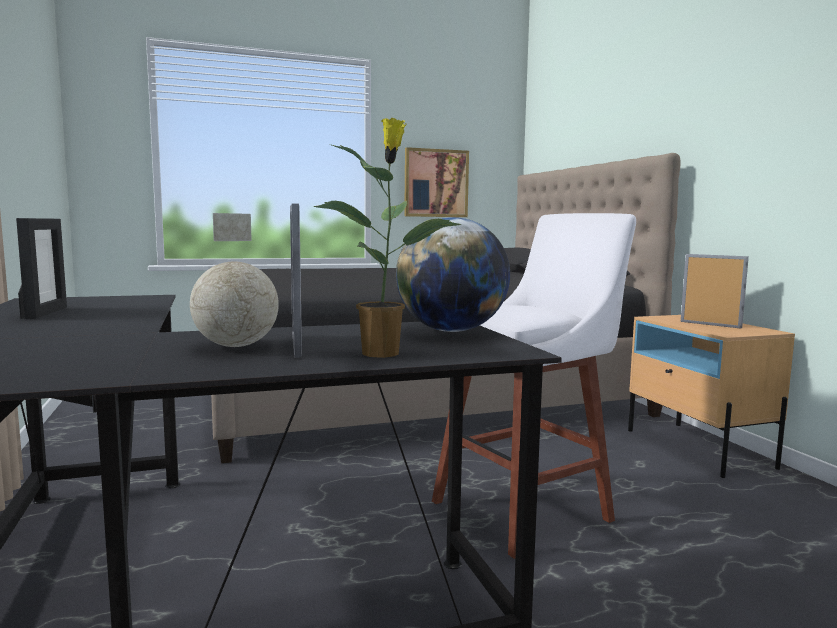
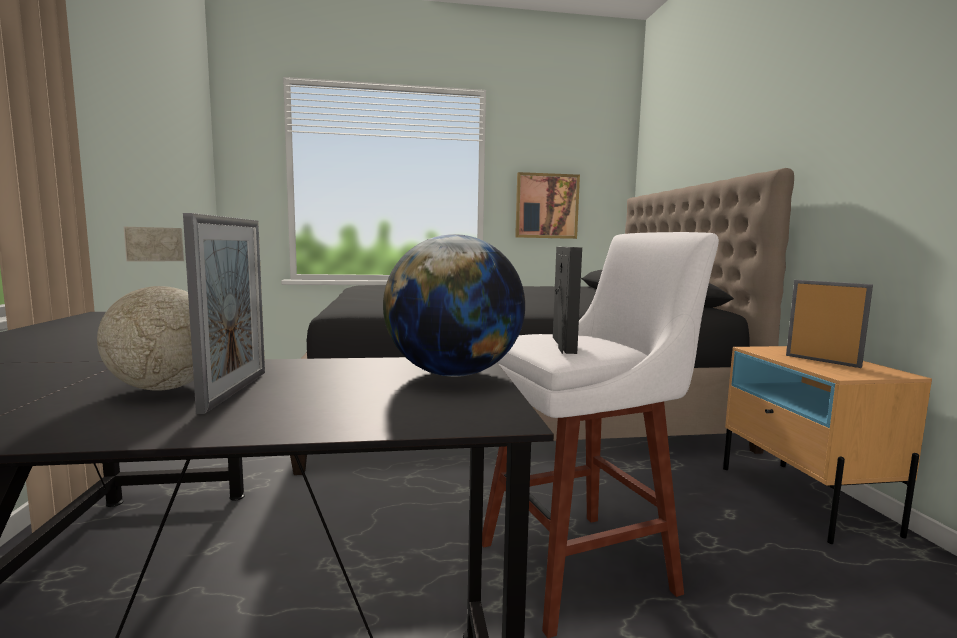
camera: 10 degrees right, 0 degrees up
(45, 312) = (75, 330): picture frame -> picture frame (562, 345)
(383, 353) = (318, 411): potted plant -> none

